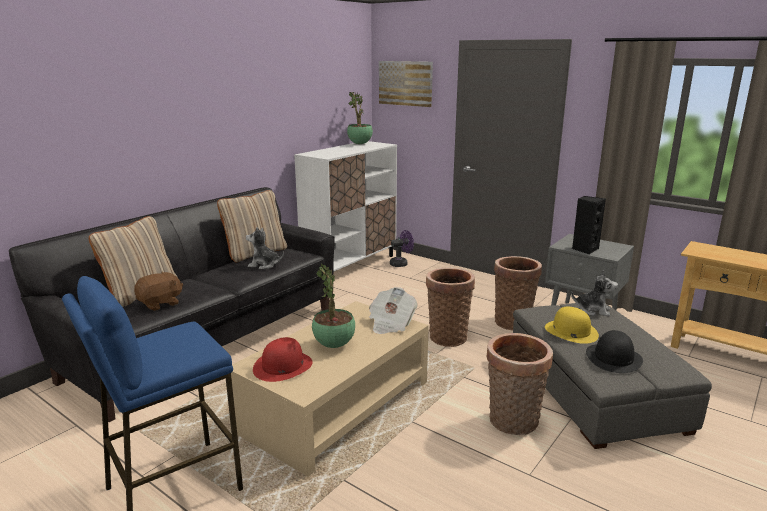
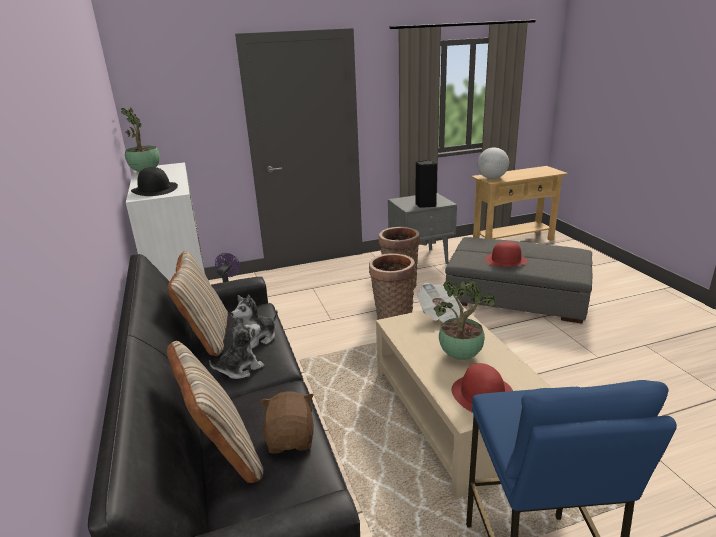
camera: 55 degrees left, 5 degrees up
(406, 83) = (170, 89): picture -> none
(513, 423) = (536, 339): basket -> none
(570, 331) = (505, 260): yellow hat -> red hat
(593, 310) = (479, 243): plush toy -> plush toy (240, 368)
(613, 358) = (552, 262): black hat -> black hat (155, 189)
(706, 250) = (492, 178): none -> globe

